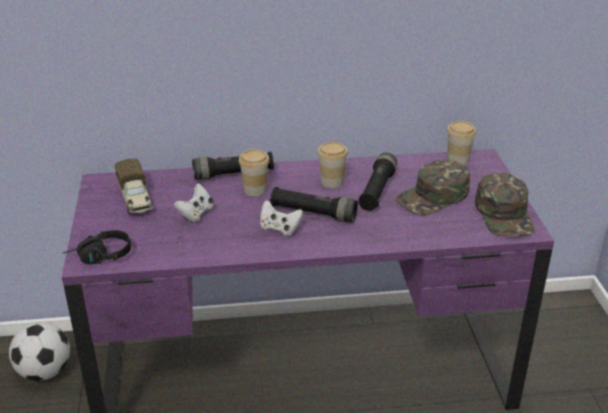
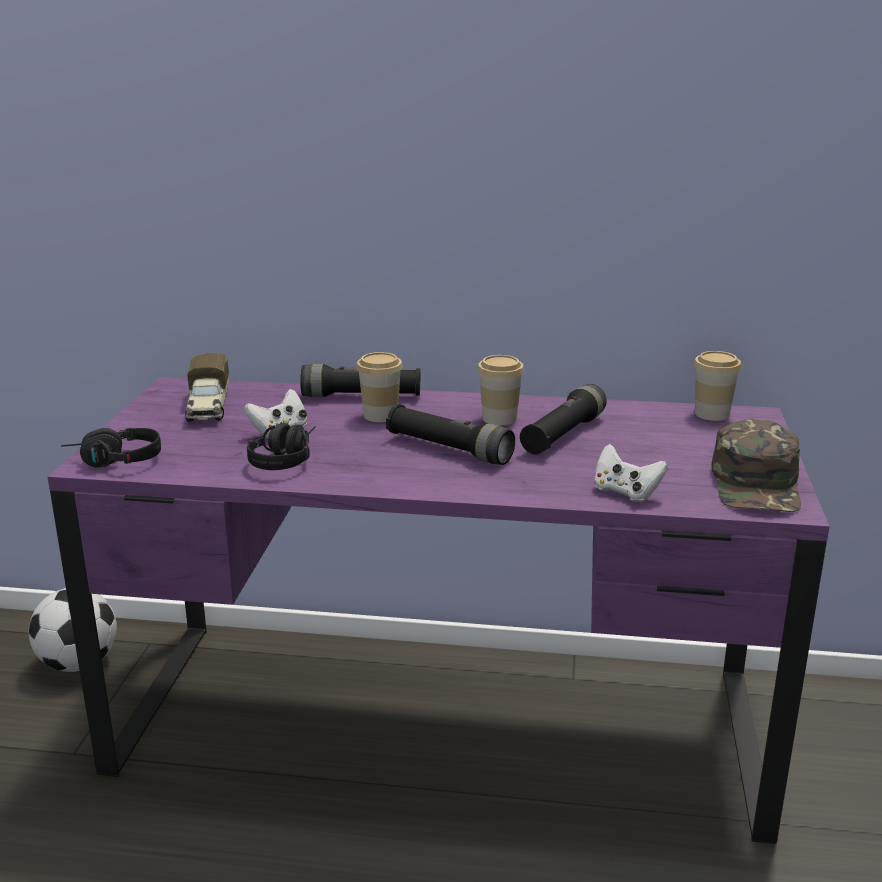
camera: 15 degrees right, 10 degrees down
(213, 237) = (286, 458): none -> black headphones
(280, 229) = (387, 461): white game controller -> white game controller (626, 493)
(433, 196) = (649, 451): green cap -> none

